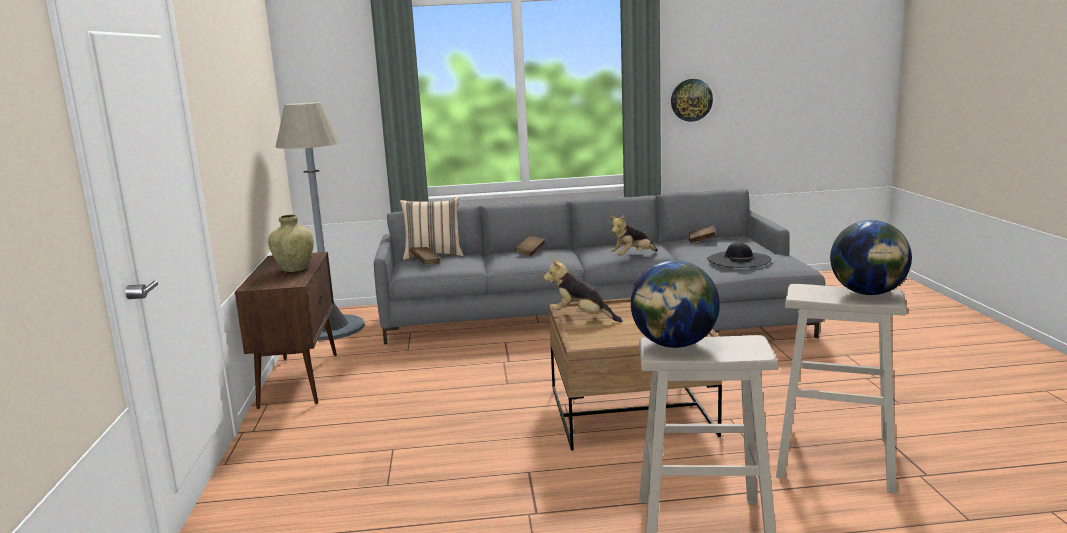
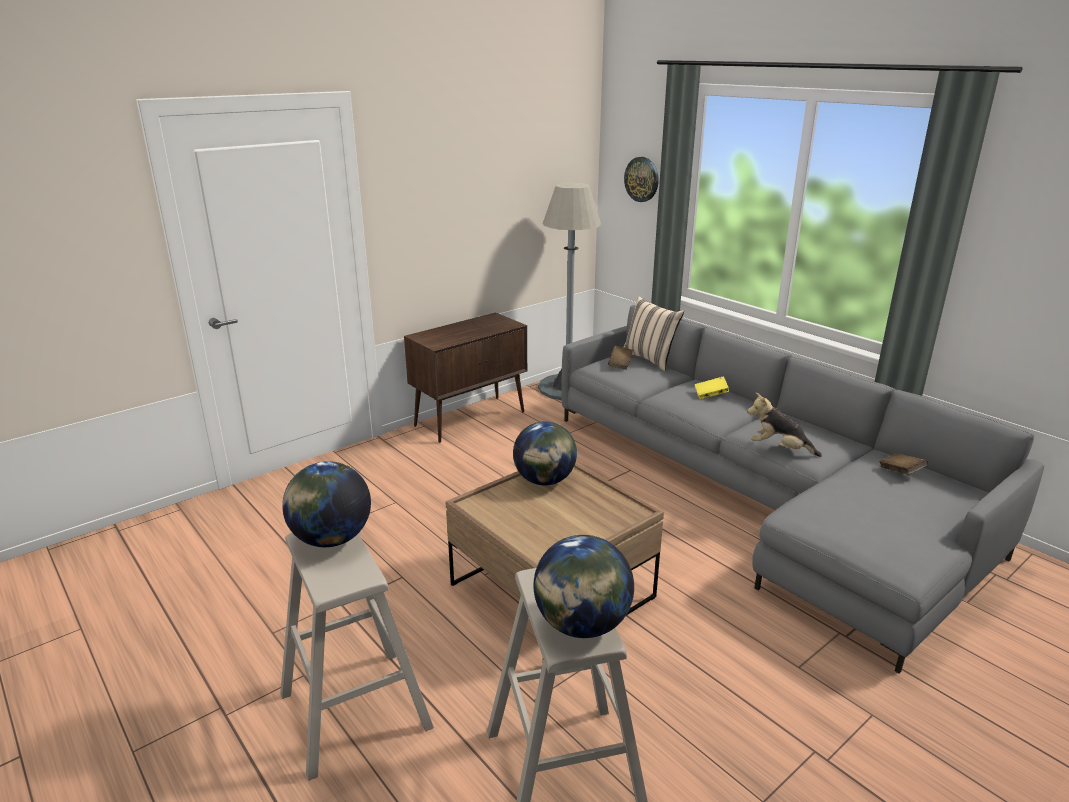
camera: 55 degrees right, 10 degrees up
(294, 269) = (470, 332): beige vase -> none
(530, 252) = (710, 395): brown book -> yellow book
(581, 317) = (544, 481): plush toy -> globe
(691, 100) = (1018, 277): wall clock -> wall clock (642, 179)
(738, 259) = (857, 517): black hat -> none

